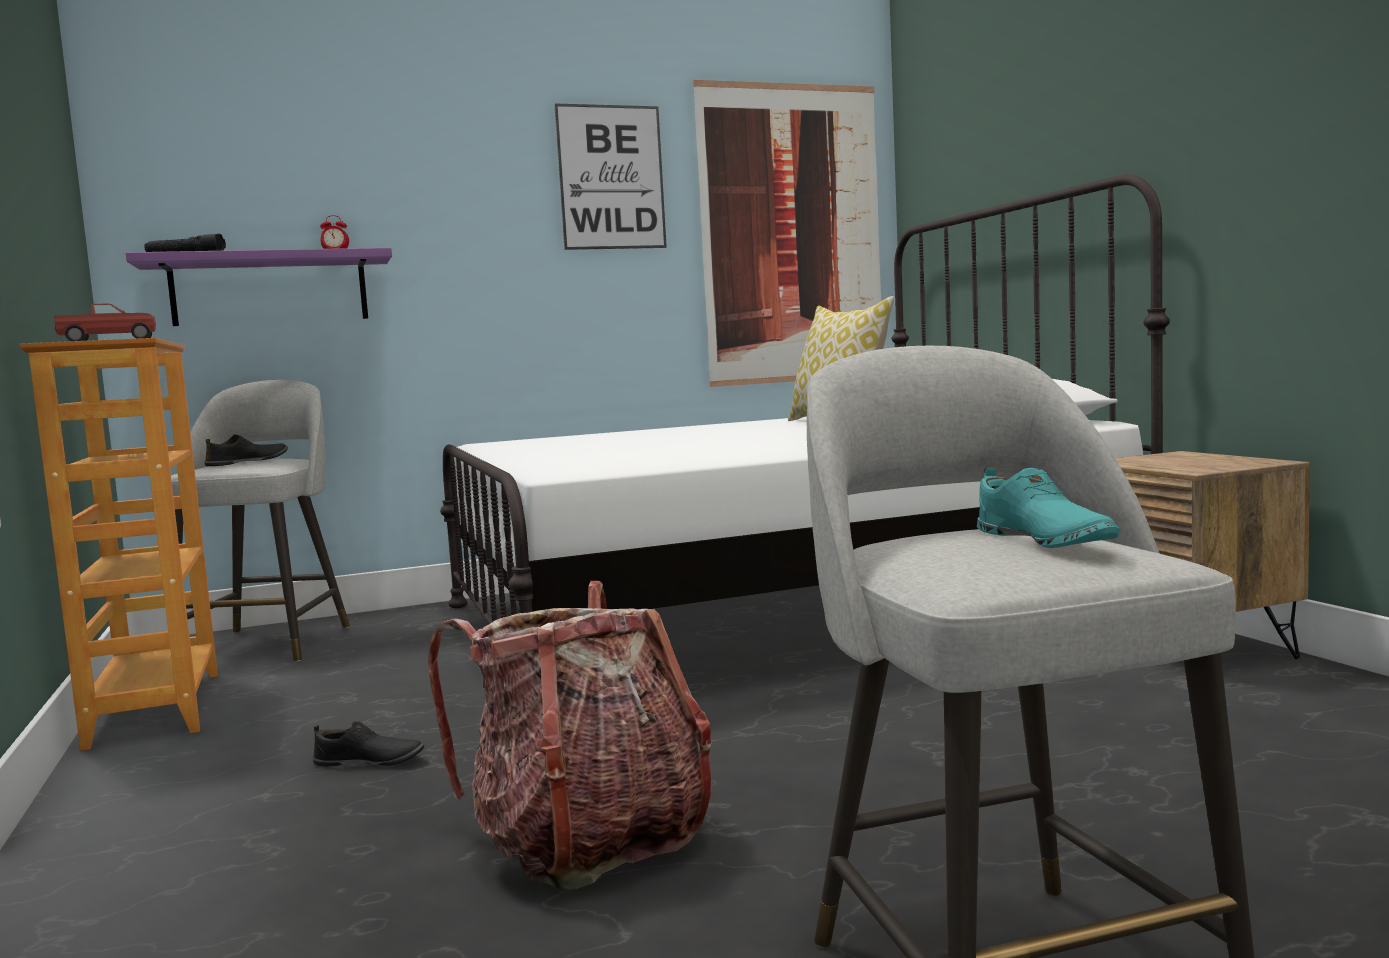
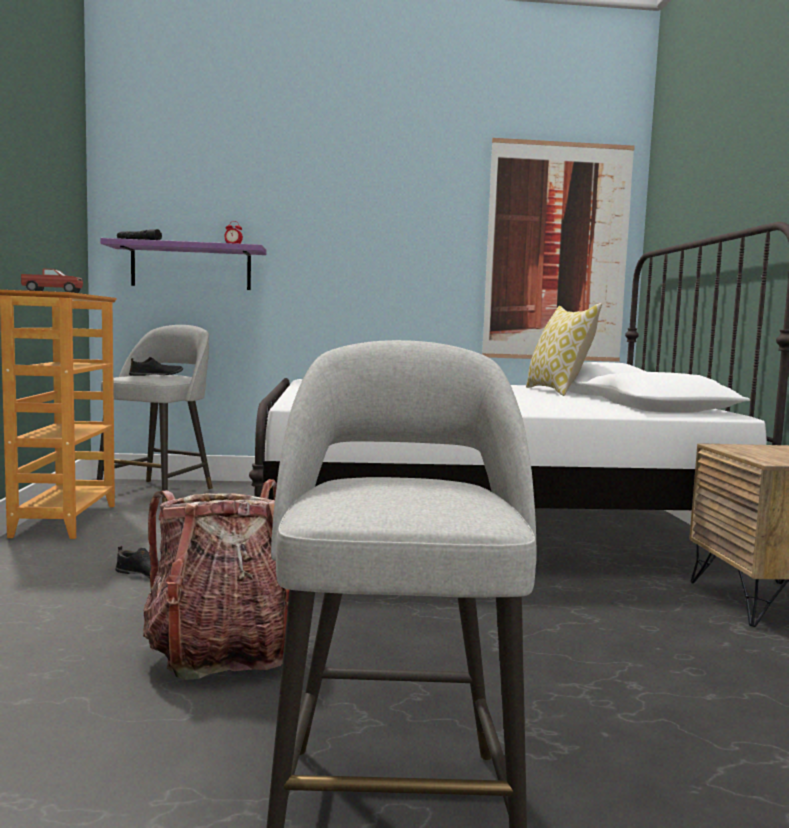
camera: 15 degrees right, 0 degrees up
(611, 177) = (424, 205): picture -> none
(1043, 541) = (435, 493): turquoise shoe -> none

